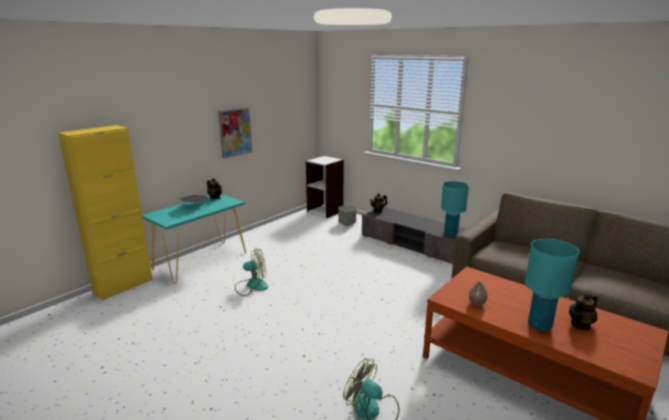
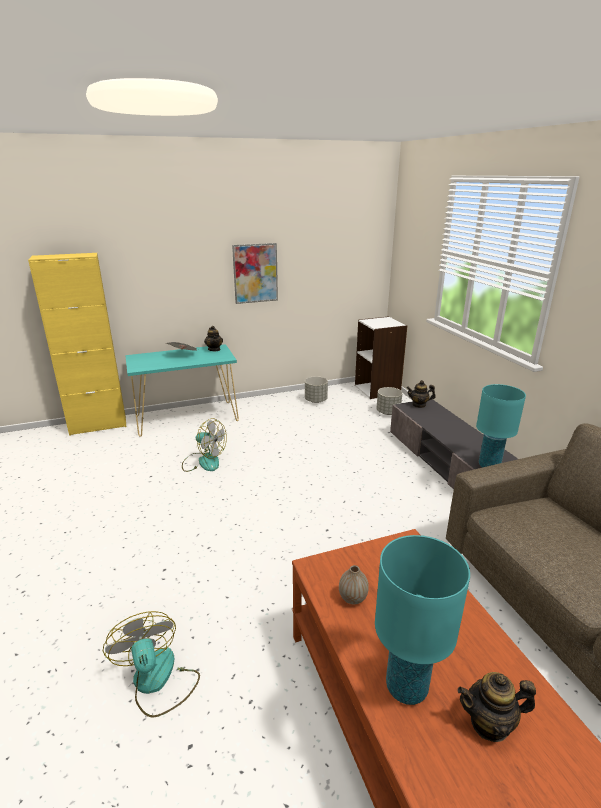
camera: 30 degrees right, 5 degrees up
(290, 227) = (315, 400): none -> grey planter

